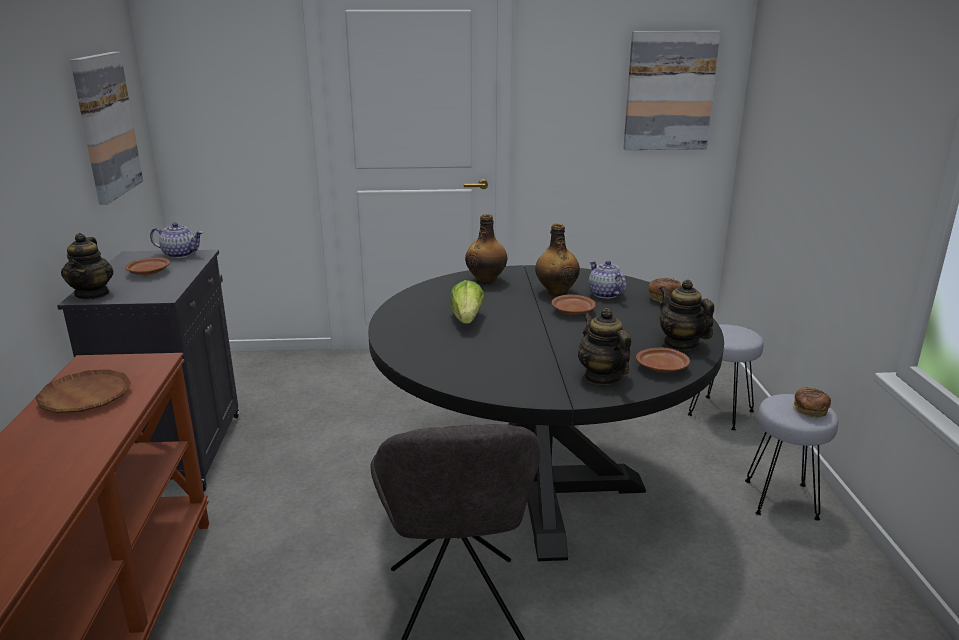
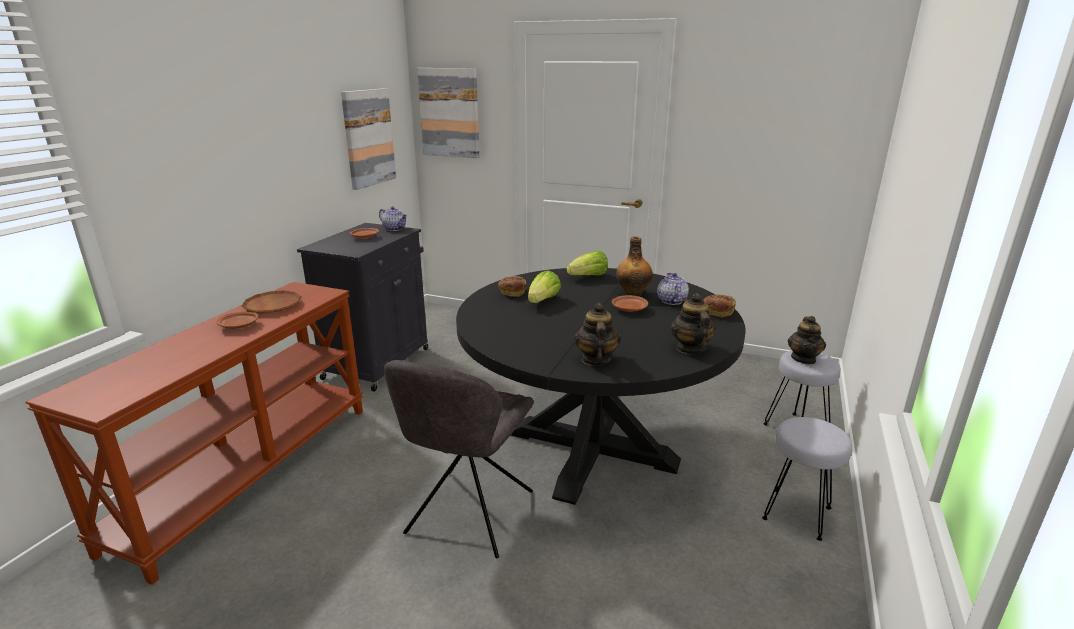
camera: 25 degrees right, 0 degrees up
(93, 294) = (321, 245): teapot -> teapot (803, 359)
(486, 281) = (588, 277): bottle -> lettuce
(662, 368) = (652, 363): brown plate -> brown plate (239, 326)
(669, 91) = (810, 136): picture -> picture (450, 113)
(810, 411) = (824, 437): bread -> bread (512, 293)

